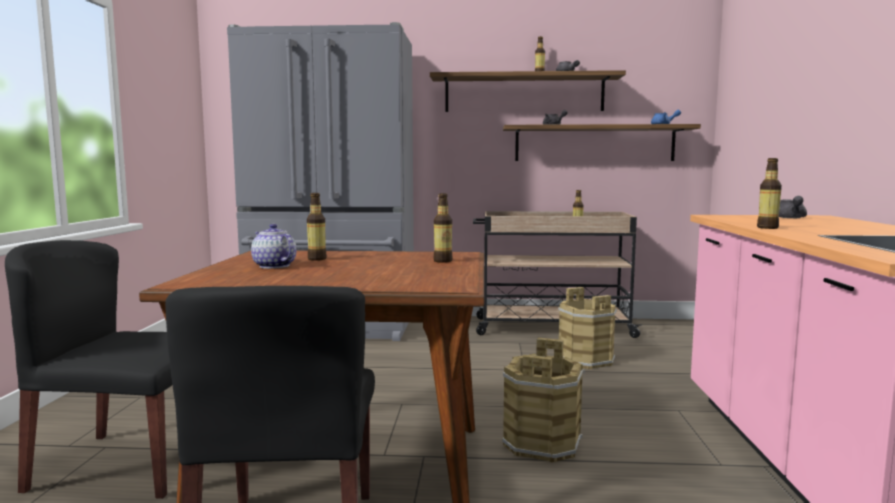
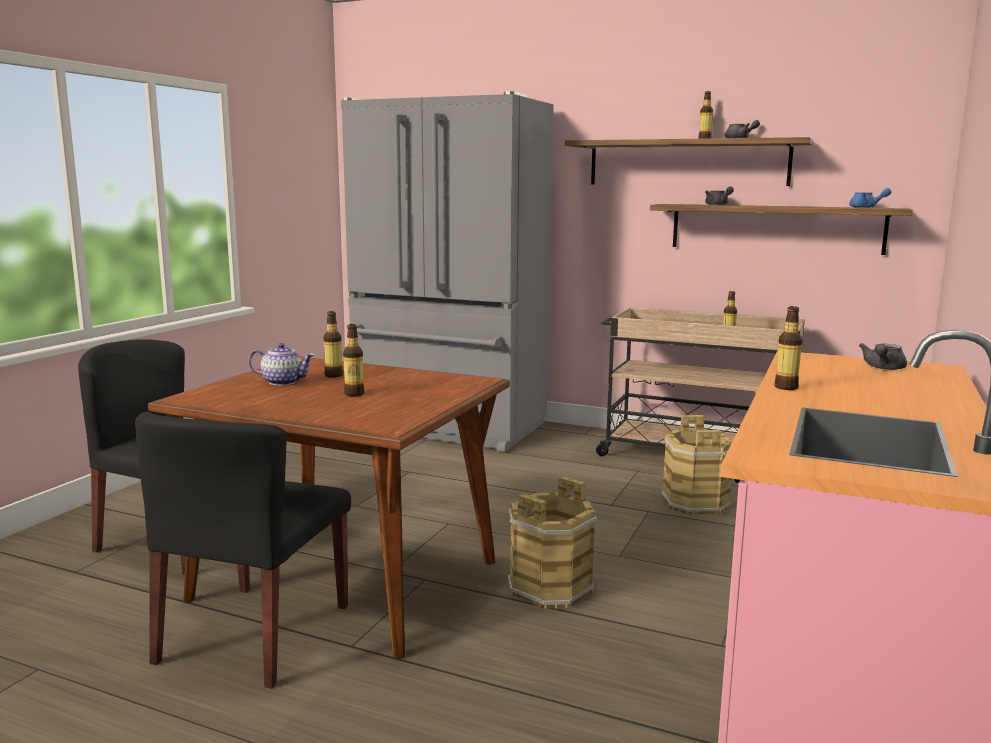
camera: 20 degrees right, 5 degrees up
(273, 266) = (283, 382): teapot -> teapot turned 120 degrees clockwise
(443, 261) = (441, 389): bottle -> bottle (354, 394)

